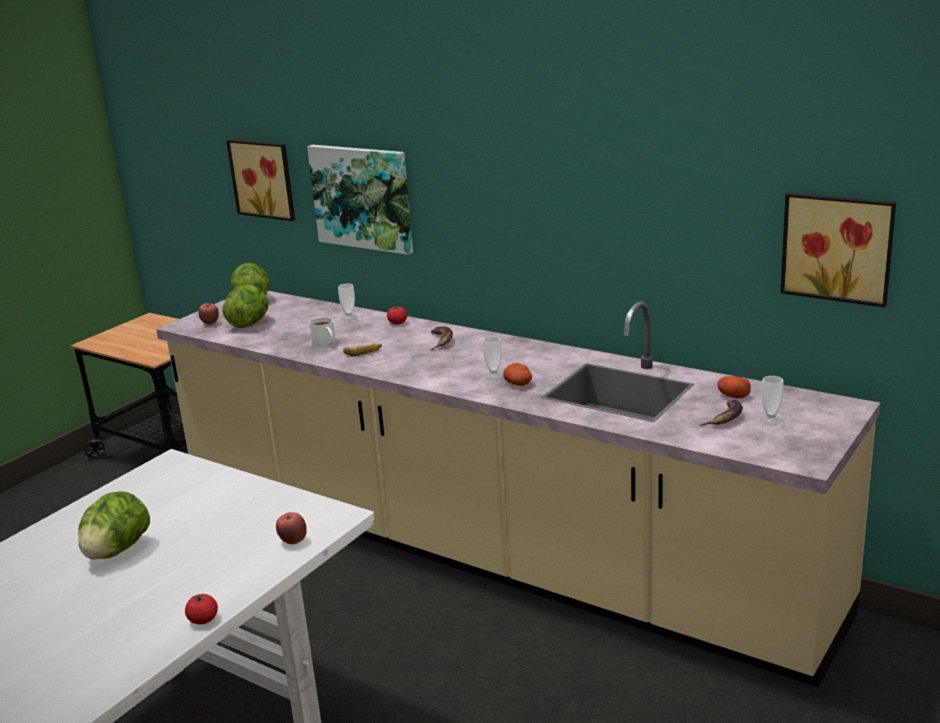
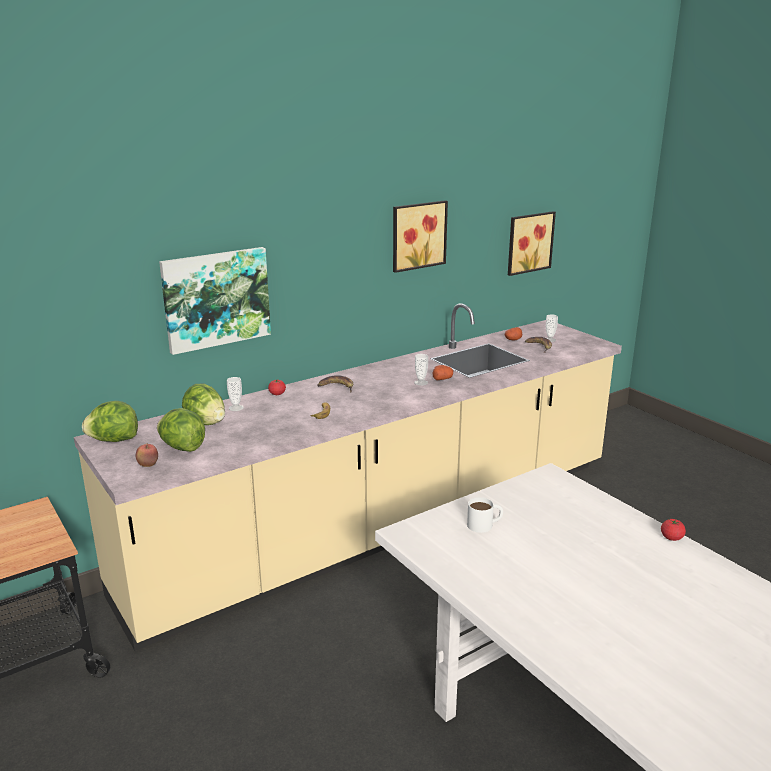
camera: 70 degrees left, 0 degrees up
(117, 551) = (554, 568): lettuce -> lettuce (206, 422)
(264, 178) = (89, 312): picture -> picture (417, 235)
(293, 541) = (578, 494): apple -> none
(326, 344) = (284, 423): white mug -> white mug (484, 524)

